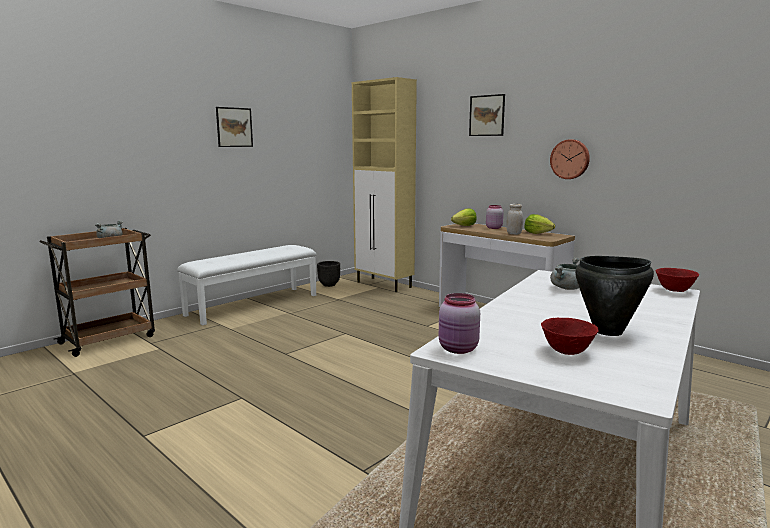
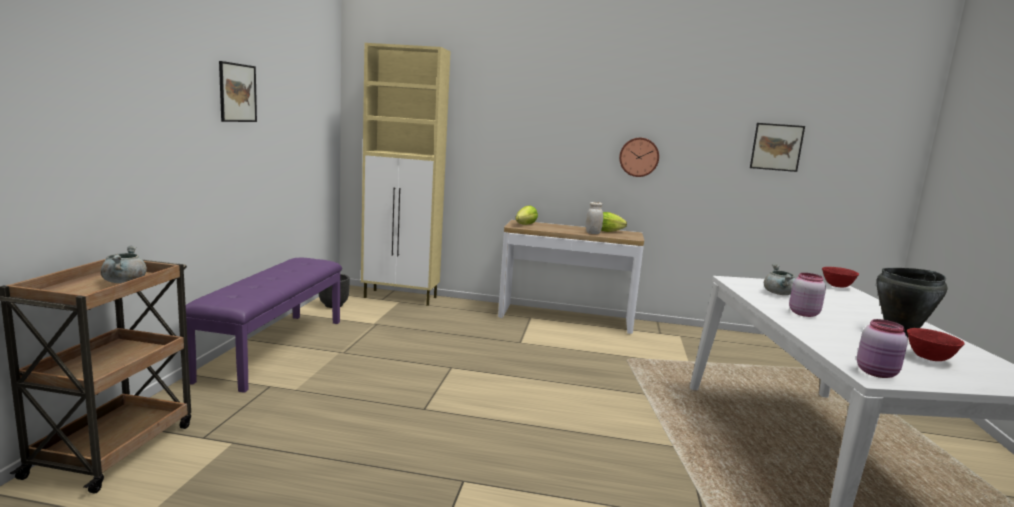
camera: 35 degrees left, 0 degrees up
(253, 305) = (273, 348): white bench -> purple bench
(487, 115) = (544, 104): picture -> picture (776, 147)
(493, 228) = (557, 226): pink jar -> pink jar (802, 313)

